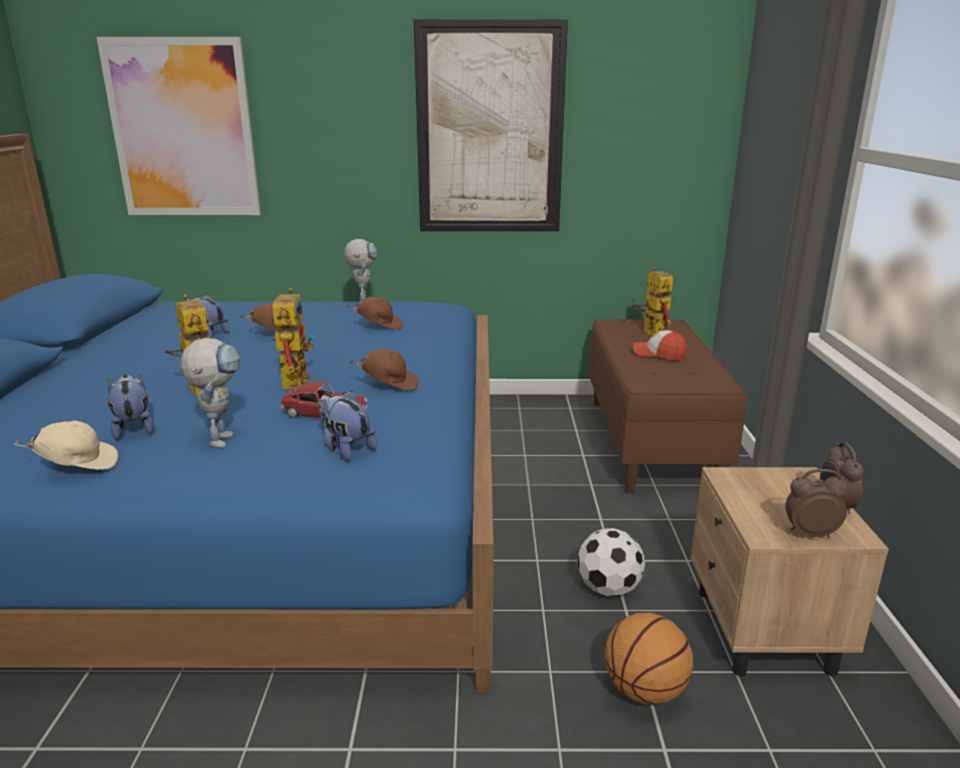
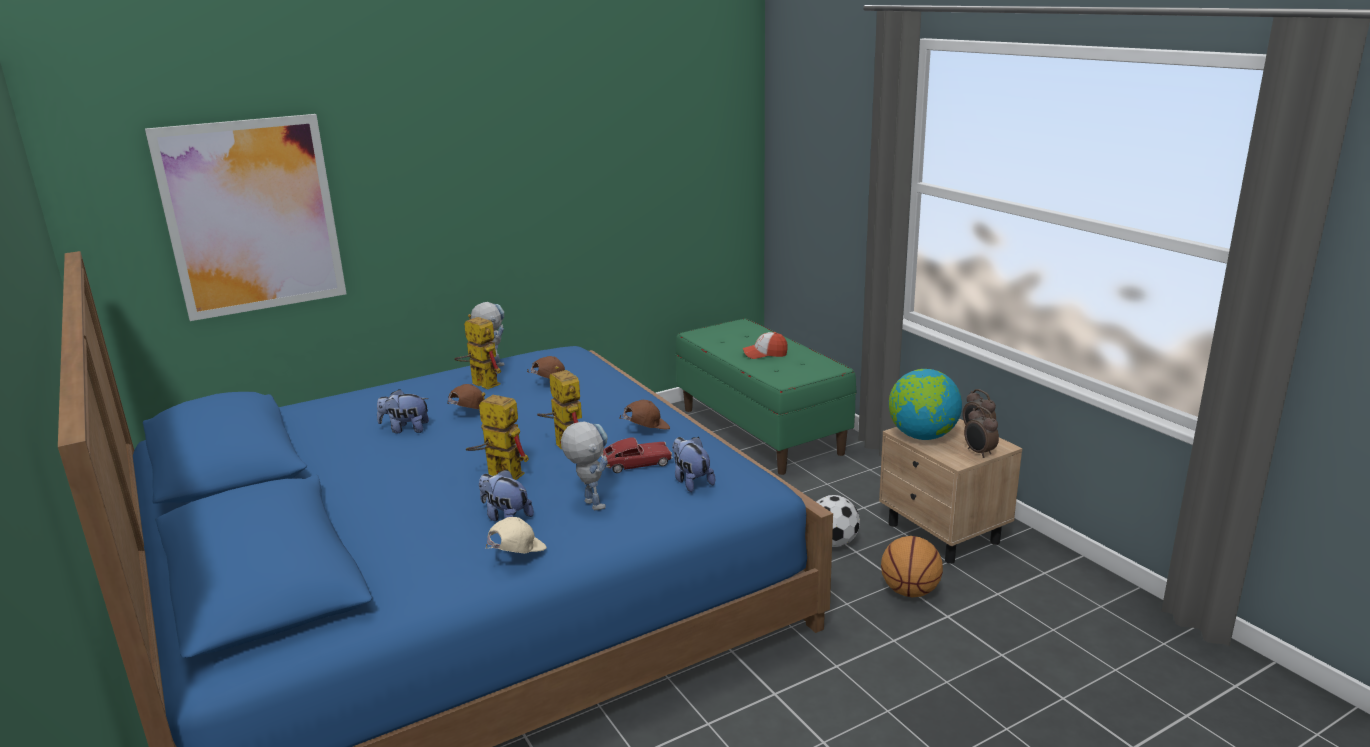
camera: 30 degrees left, 0 degrees up
(345, 448) = (691, 481): plush toy -> plush toy turned 45 degrees clockwise
(490, 130) = (567, 176): picture -> none
(650, 332) = (735, 336): toy robot -> toy robot (479, 383)
(651, 443) = (761, 431): brown bench -> green bench
(748, 488) = (922, 436): none -> globe
(809, 534) = (979, 453): alarm clock -> alarm clock turned 90 degrees counterclockwise

